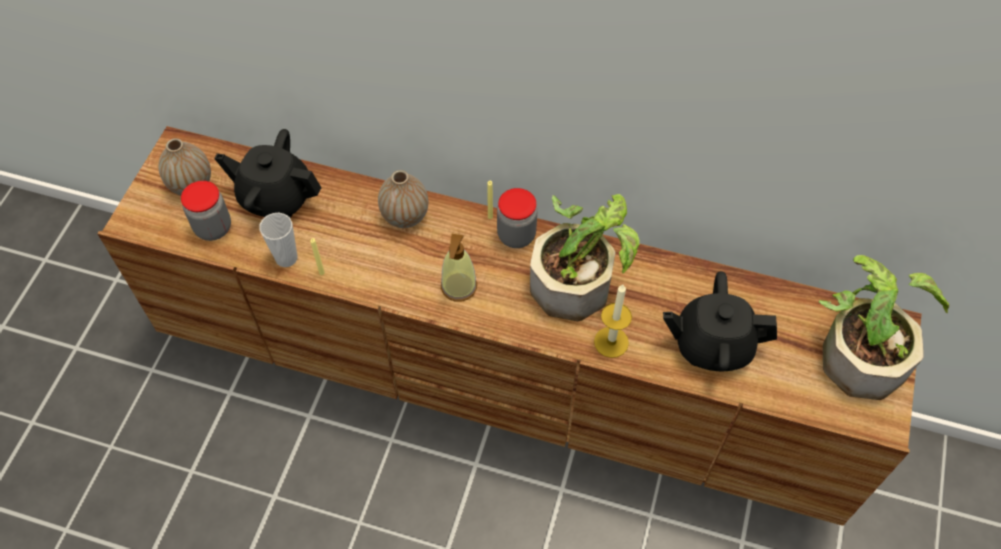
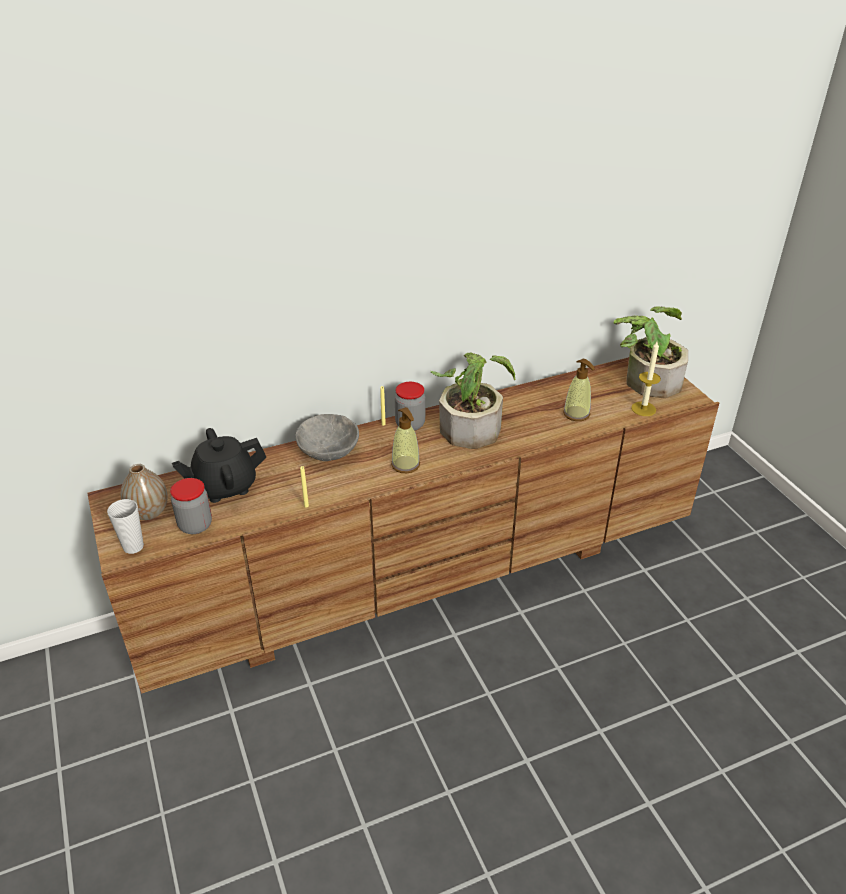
camera: 40 degrees left, 20 degrees down
(286, 258) = (271, 512): cup -> cup (133, 546)
(405, 216) = (328, 450): vase -> grey bowl
(611, 342) = (524, 441): candle -> candle (643, 409)
(712, 345) = (576, 414): black teapot -> soap dispenser

